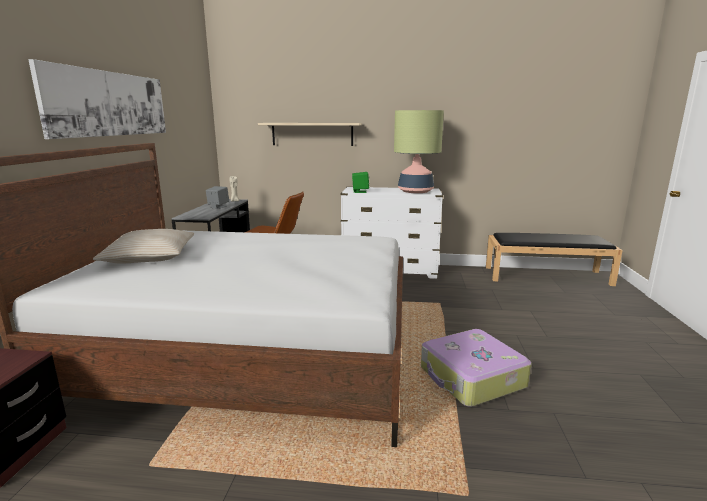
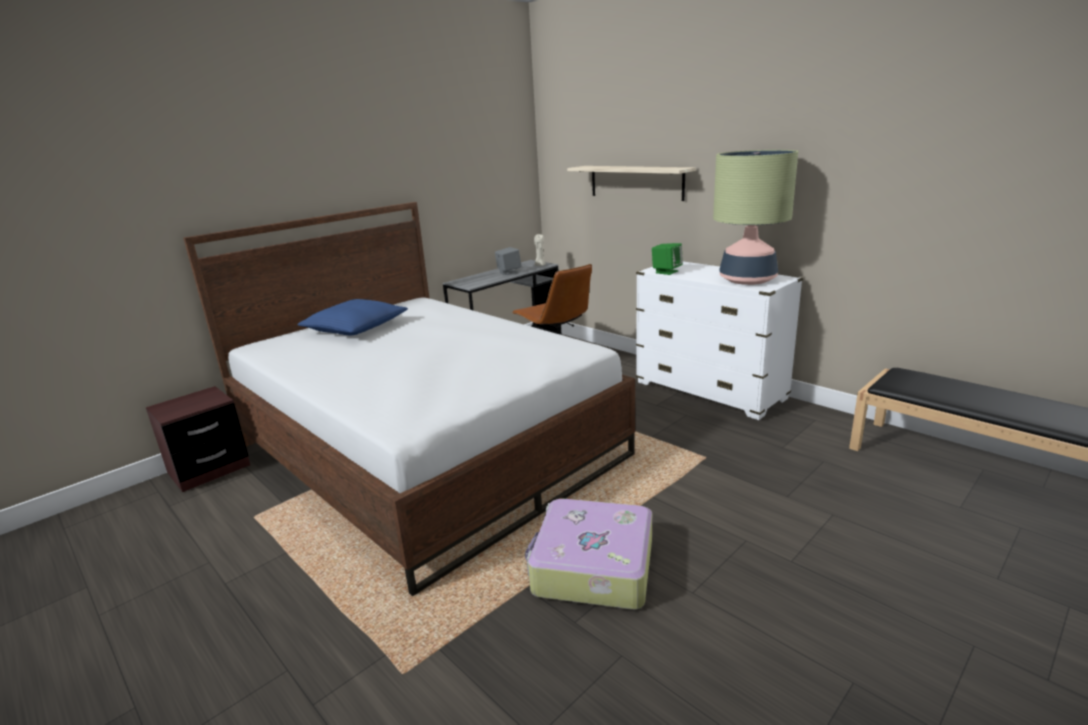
camera: 40 degrees right, 5 degrees up
(110, 104) = (358, 166): picture -> none
(149, 256) = (355, 328): beige pillow -> blue pillow

